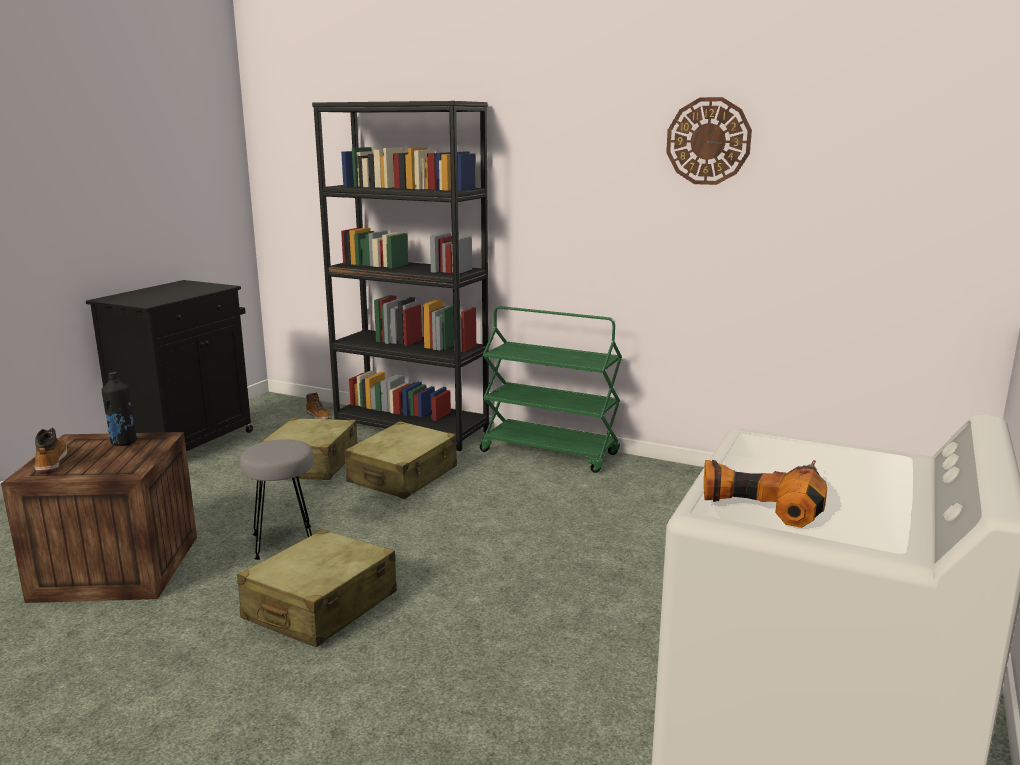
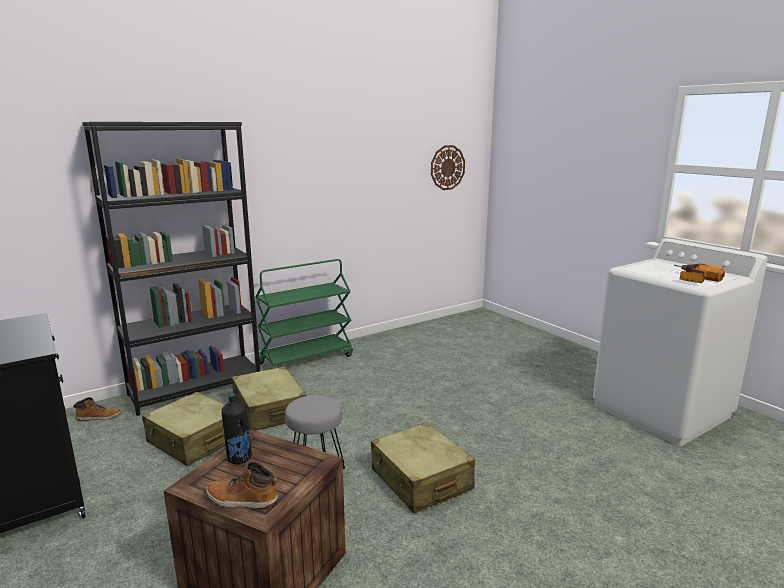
camera: 60 degrees left, 0 degrees up
(708, 141) = (367, 146): wall clock -> wall clock (447, 167)

